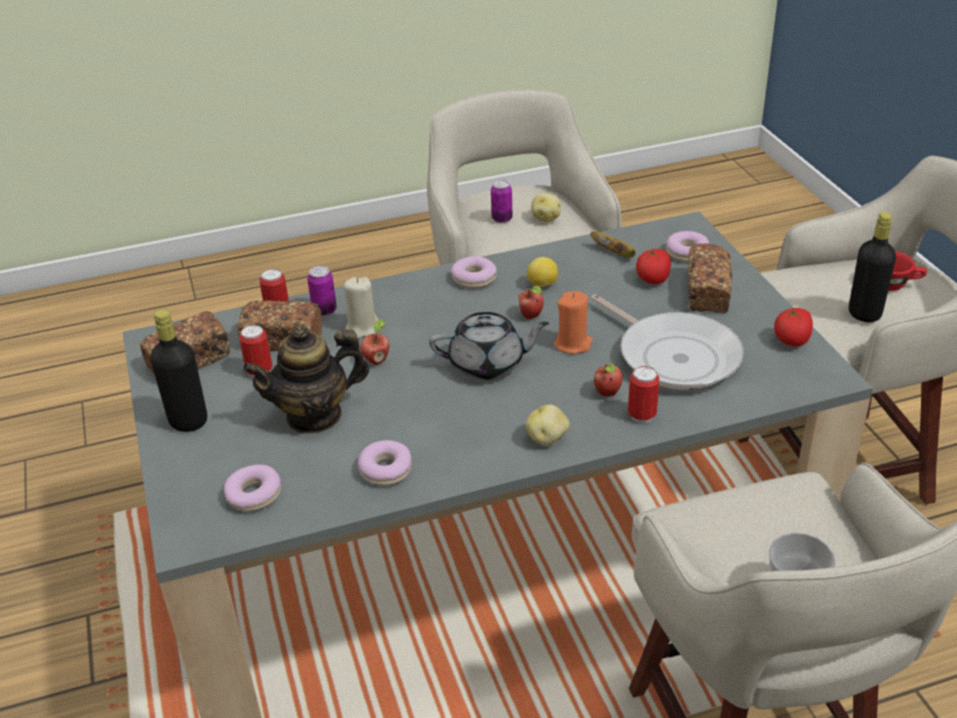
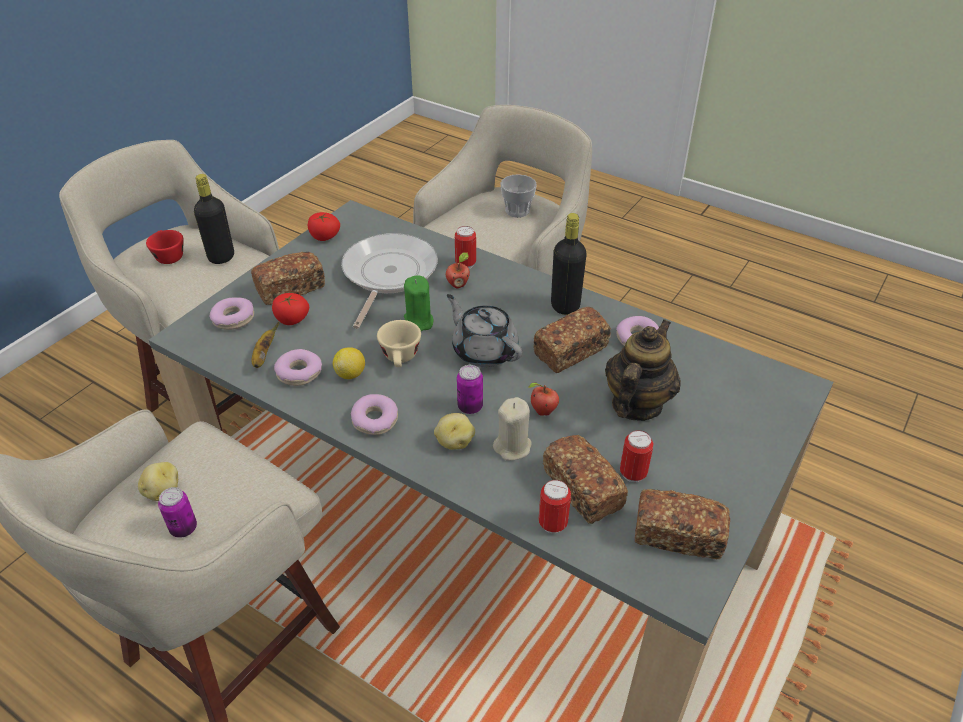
camera: 130 degrees left, 5 degrees up
(188, 421) = (728, 472): black bottle -> black bottle (565, 306)
(254, 495) = (732, 382): donut -> donut (299, 373)
(314, 416) = (636, 404): teapot -> teapot turned 90 degrees counterclockwise
(324, 310) = (515, 491): can -> can (470, 407)
(423, 415) = (570, 351): none -> bread
(532, 316) = (401, 359): apple -> beige cup
(547, 438) = (529, 289): potato -> potato (454, 442)
(573, 344) = (418, 322): orange candle -> green candle

